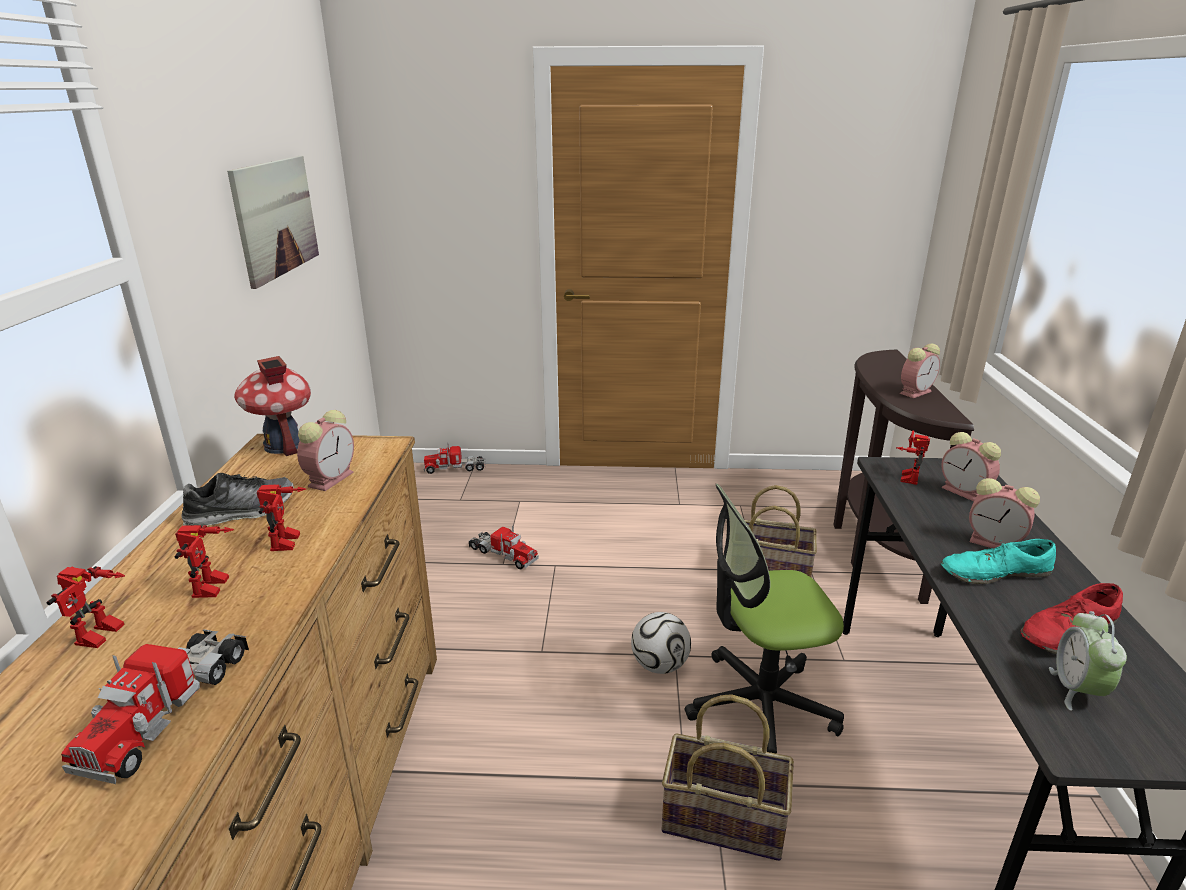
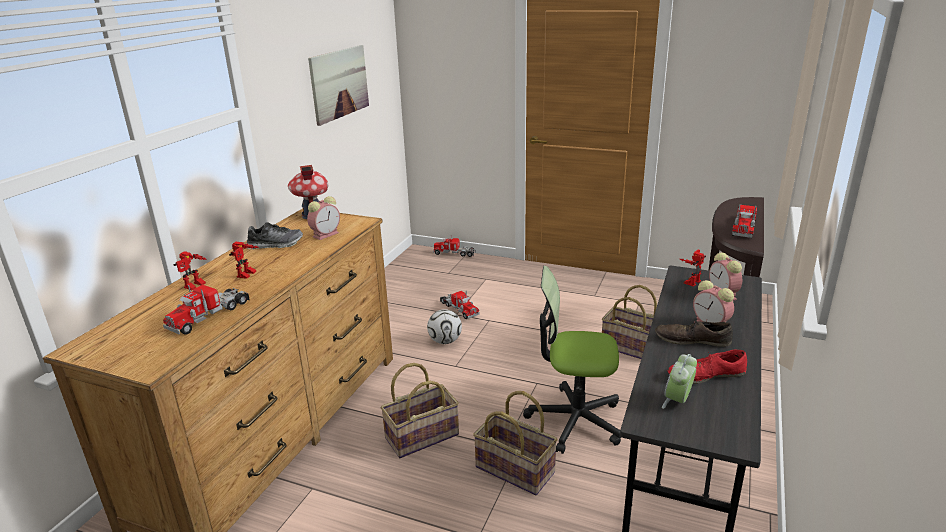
camera: 20 degrees right, 0 degrees up
(289, 543) = (289, 261): toy robot -> none
(547, 794) = (422, 435): none -> basket
(660, 665) = (524, 386): football -> football (445, 341)
(916, 392) = (744, 227): alarm clock -> toy truck
(994, 572) = (692, 340): turquoise shoe -> brown shoe

